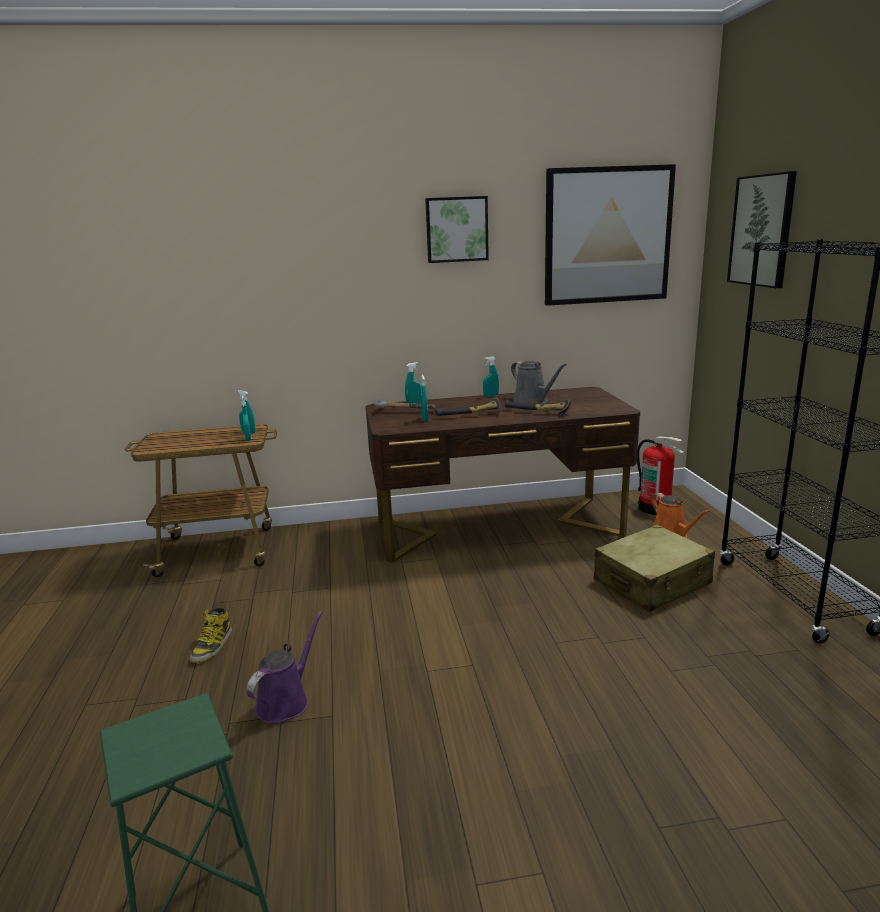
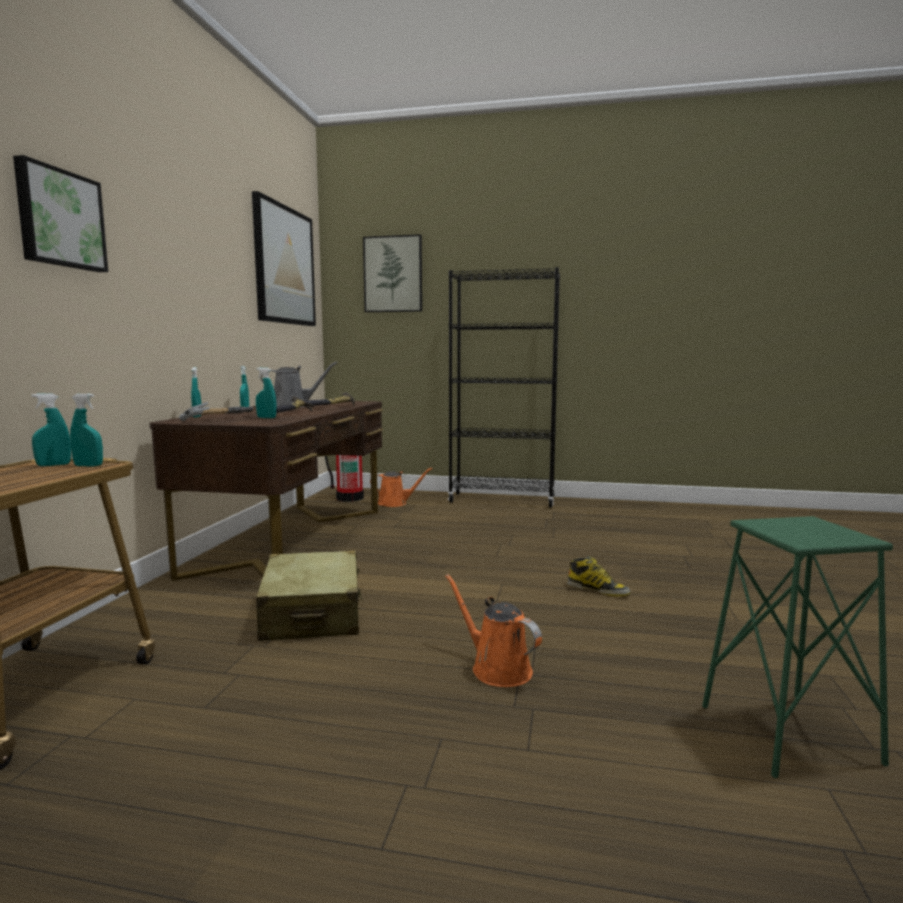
camera: 70 degrees left, 10 degrees down
(212, 646) = (330, 712): boot -> boot (598, 590)
(286, 701) = (496, 668): purple watering can -> orange watering can
(456, 229) = (202, 226): picture -> picture (59, 219)
(652, 582) = (449, 519): beige suitcase -> beige suitcase (312, 614)

